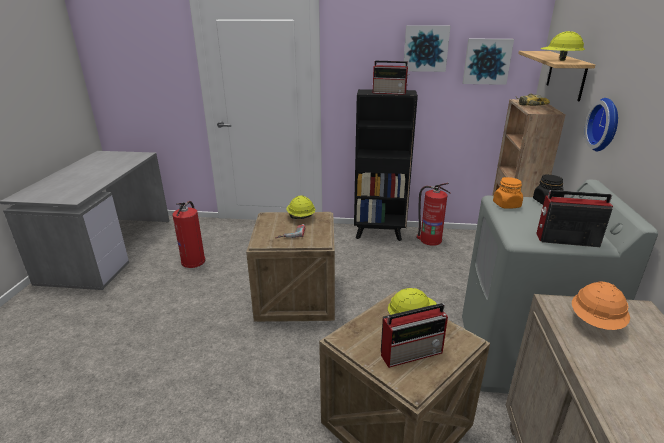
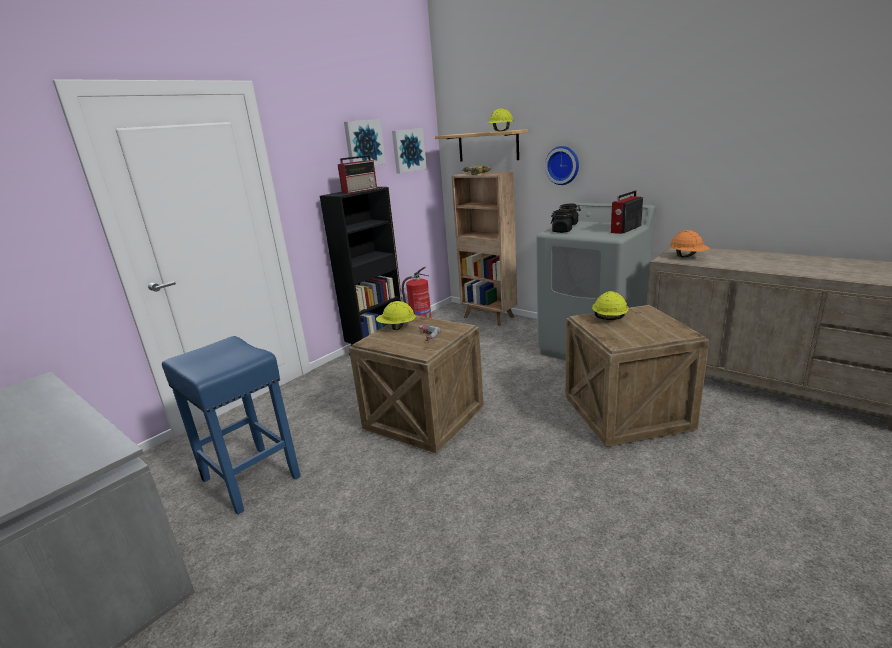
camera: 55 degrees left, 5 degrees down
(194, 261) = (252, 478): fire extinguisher -> blue stool
(412, 353) = (649, 326): radio -> none
(506, 205) = (562, 231): orange jar -> black jar

